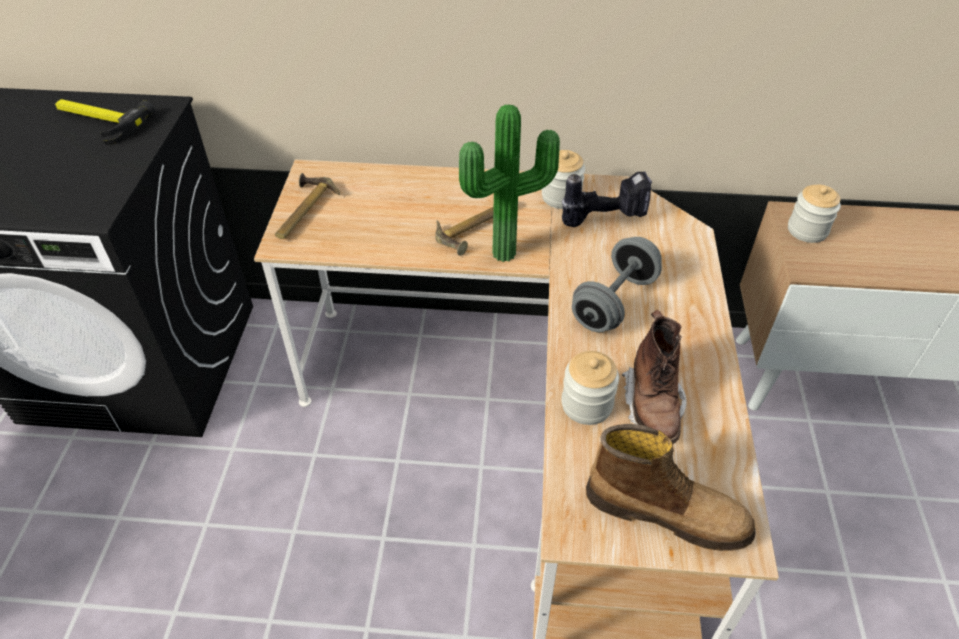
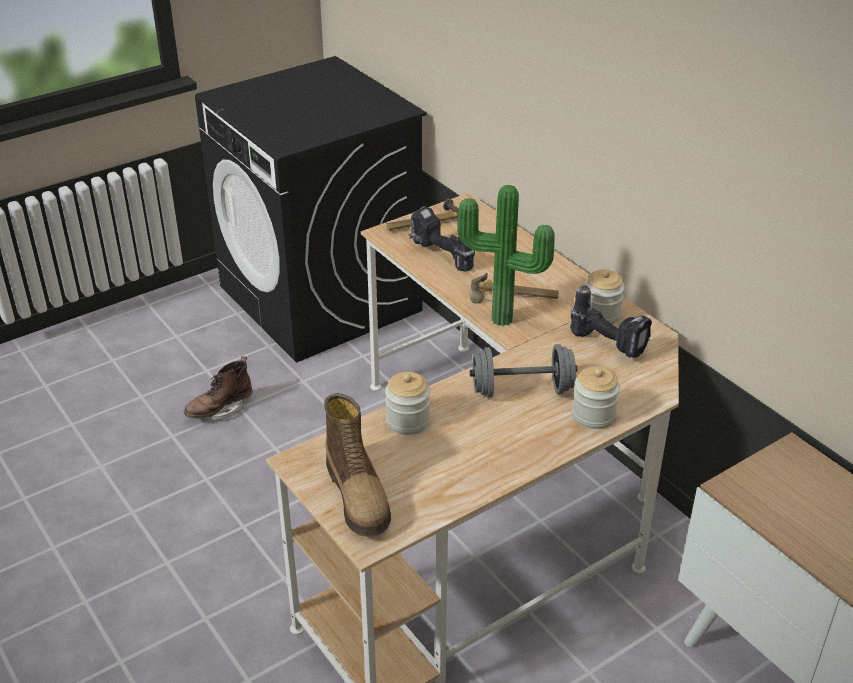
camera: 50 degrees right, 10 degrees down
(98, 122) = (357, 101): hammer -> none
(366, 233) = (440, 257): none -> power drill
(652, 405) = (443, 451): brown boot -> brown boot (220, 410)
(807, 230) = (784, 469): jar -> jar (593, 416)

